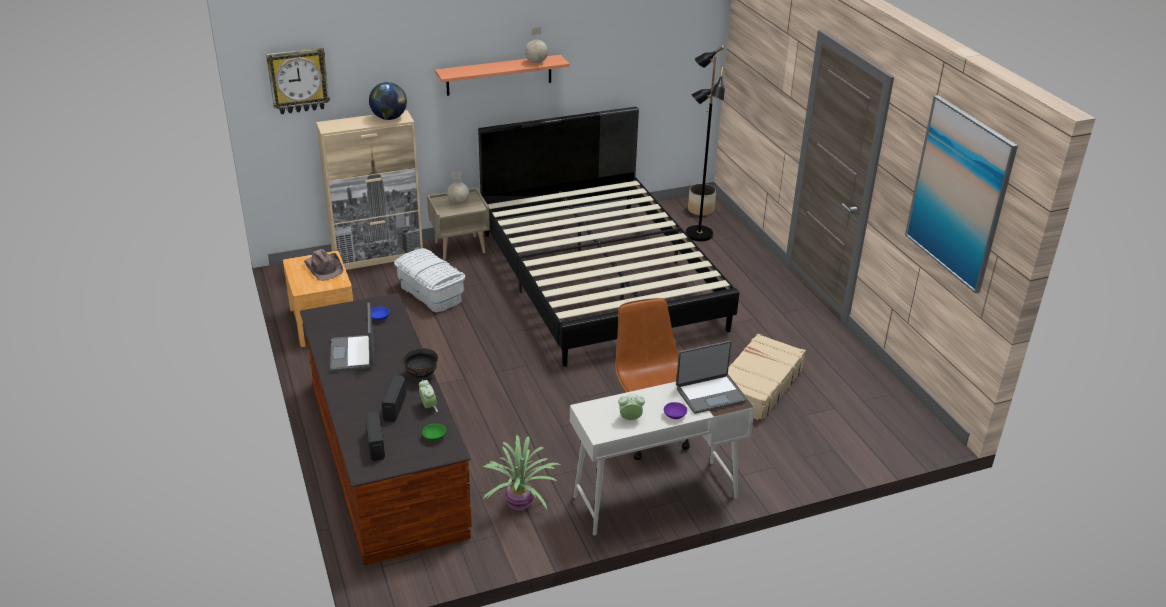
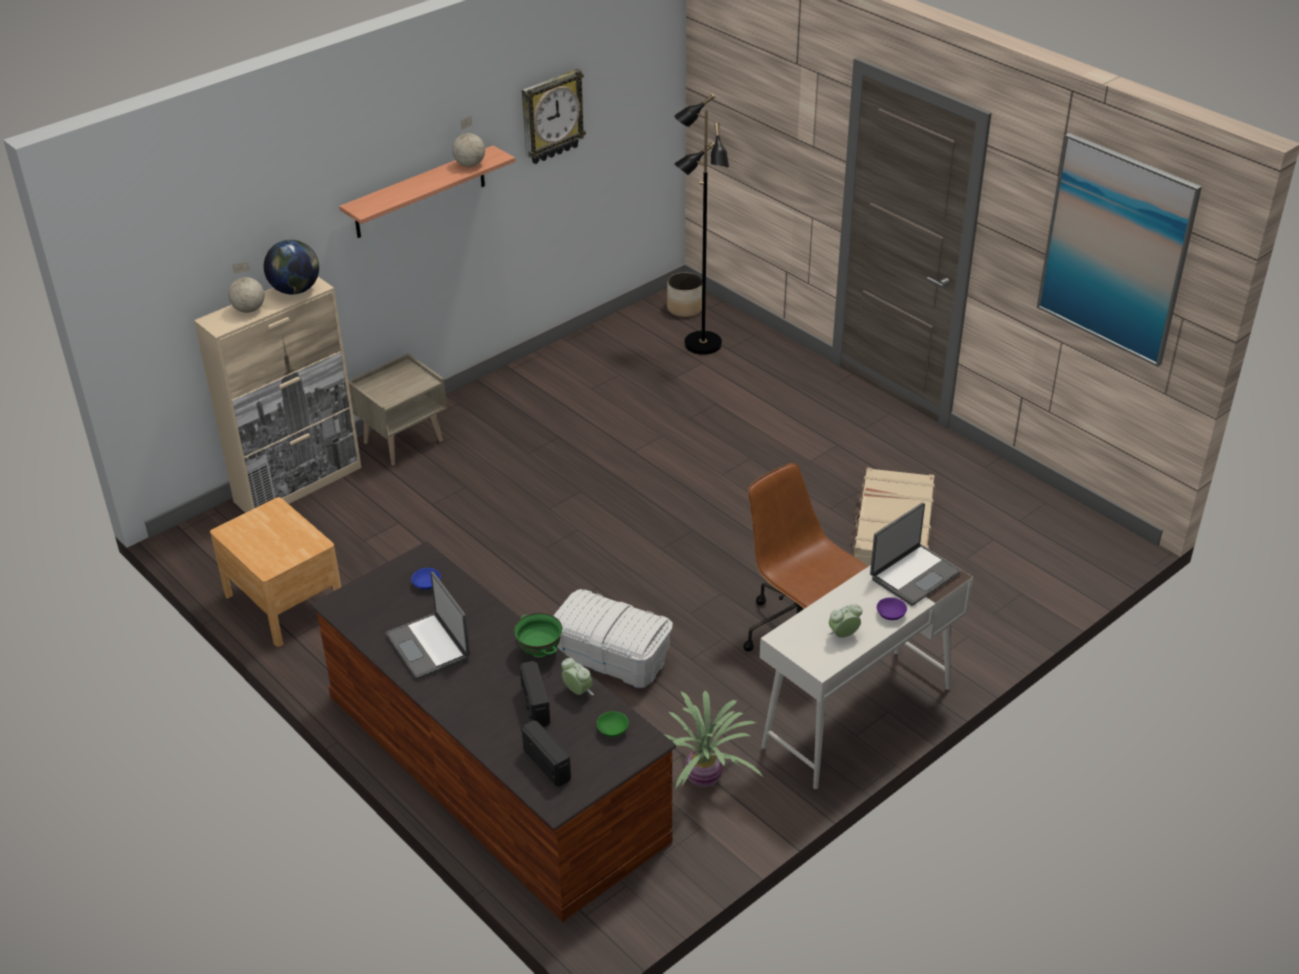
camera: 20 degrees left, 5 degrees up
(298, 80) = (162, 267): wall clock -> wall clock (551, 116)
(324, 267) = (278, 527): brown hat -> none
(422, 376) = (540, 651): black bowl -> green bowl
(430, 294) = (406, 520): white storage box -> white storage box (611, 657)
(458, 203) = (397, 382): globe -> globe (249, 310)
(600, 279) = (617, 440): black bed -> none

